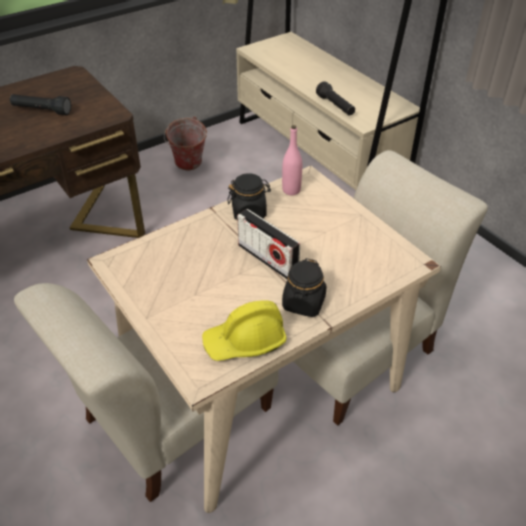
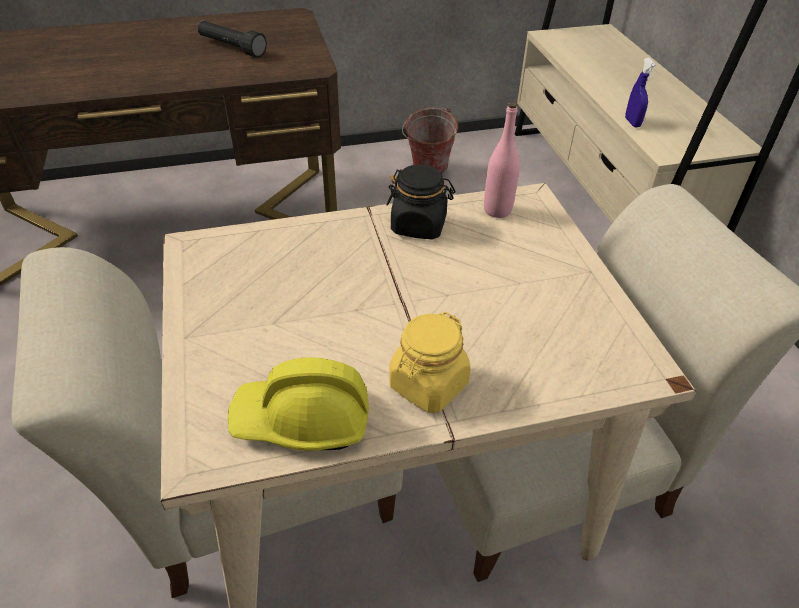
camera: 20 degrees right, 0 degrees up
(267, 259) = (409, 300): radio -> none
(303, 303) = (428, 385): black jar -> yellow jar
(335, 106) = (632, 122): black flashlight -> blue spray bottle

